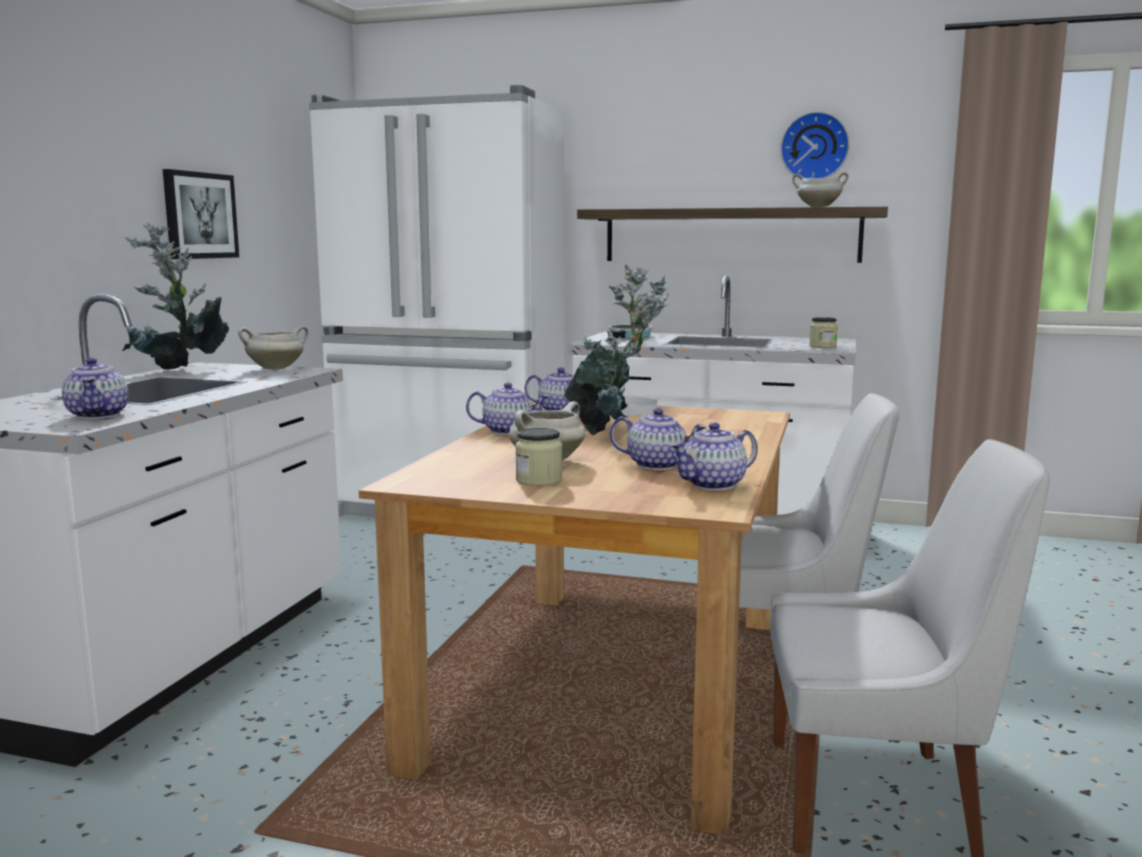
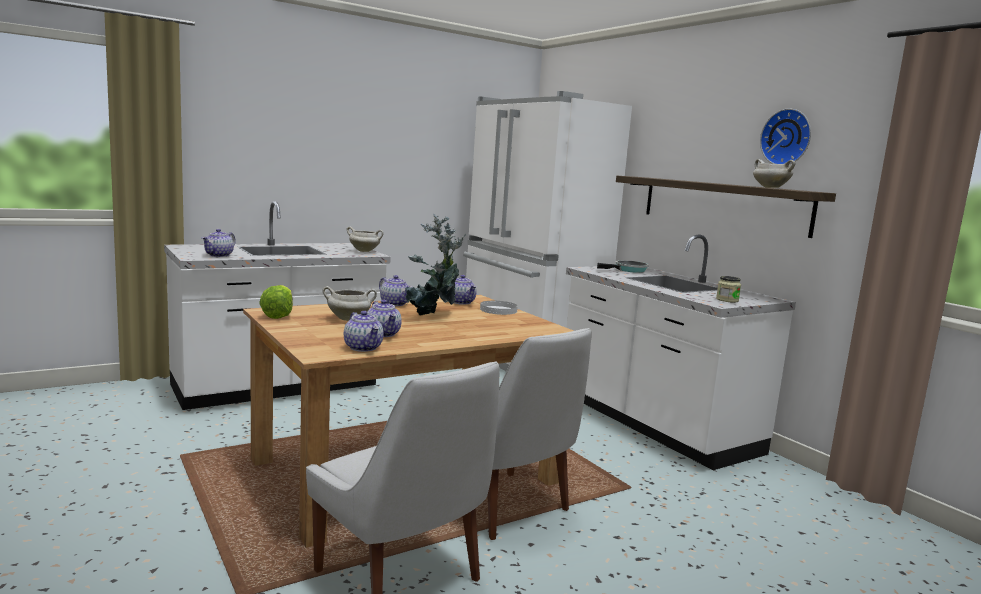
camera: 40 degrees right, 0 degrees up
(180, 370) = (328, 245): potted plant -> none
(199, 215) = (387, 165): picture -> none
(447, 482) = (278, 315): none -> lettuce
(539, 480) = (310, 324): jar -> none
(713, 485) = (364, 348): teapot -> teapot turned 135 degrees counterclockwise

